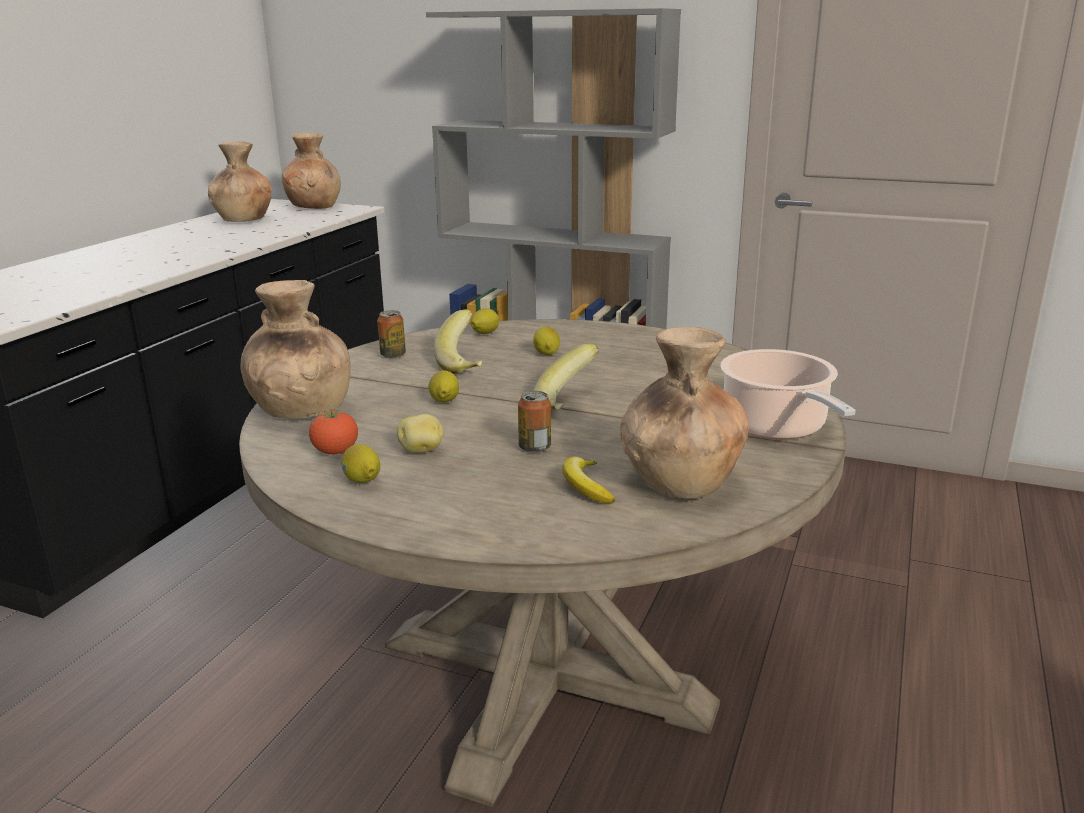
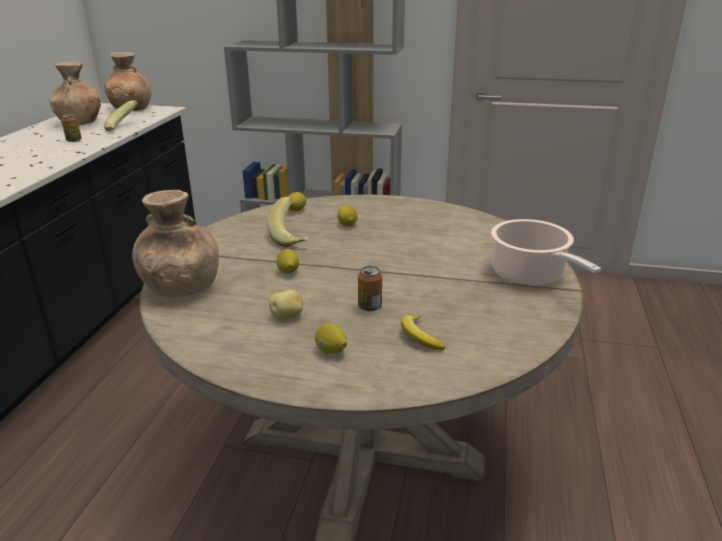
camera: 10 degrees left, 5 degrees up
(335, 452) = (222, 323): tomato -> none
(362, 481) = (252, 347): lemon -> lemon (331, 351)
(393, 355) = (234, 234): can -> can (74, 140)
(569, 403) = (380, 266): banana -> banana (124, 128)
(680, 480) = (482, 325): brown vase -> none

